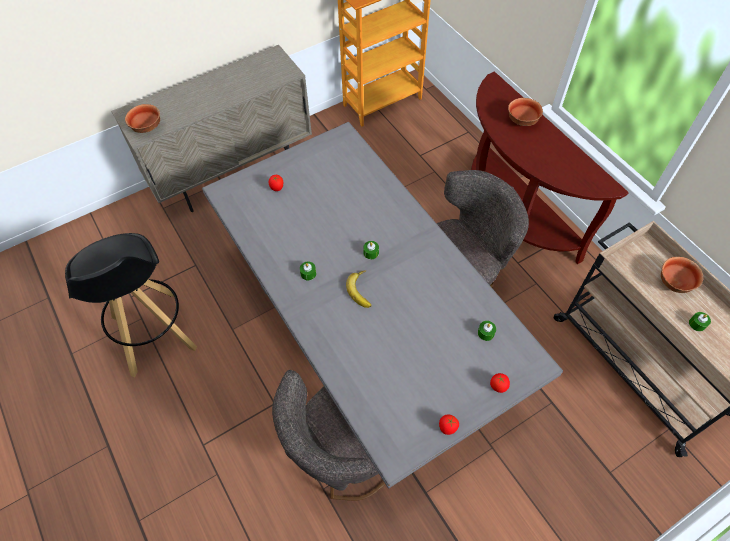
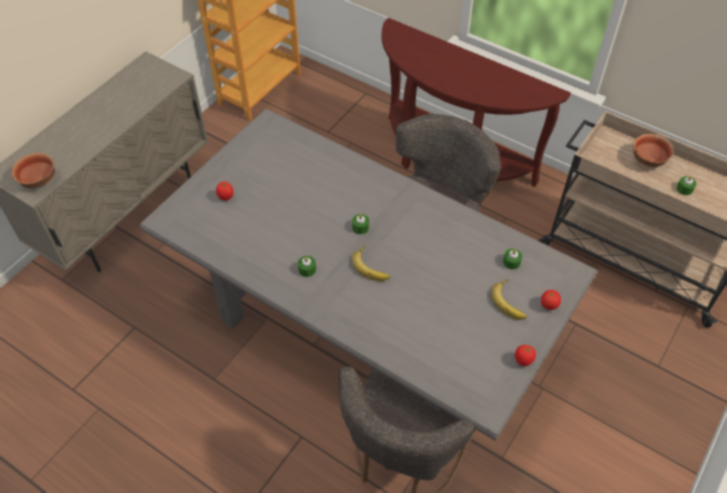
camera: 25 degrees left, 5 degrees down
(154, 333) = (123, 418): black stool -> none
(465, 369) = (510, 301): none -> banana
(521, 121) = (440, 57): bowl -> none

